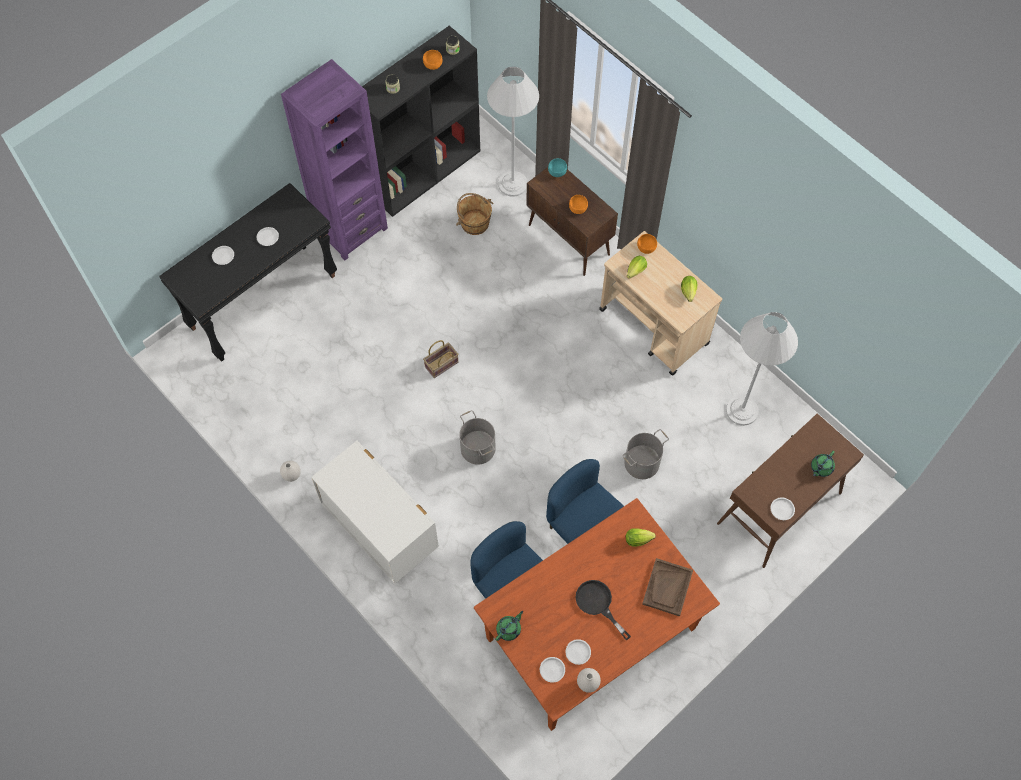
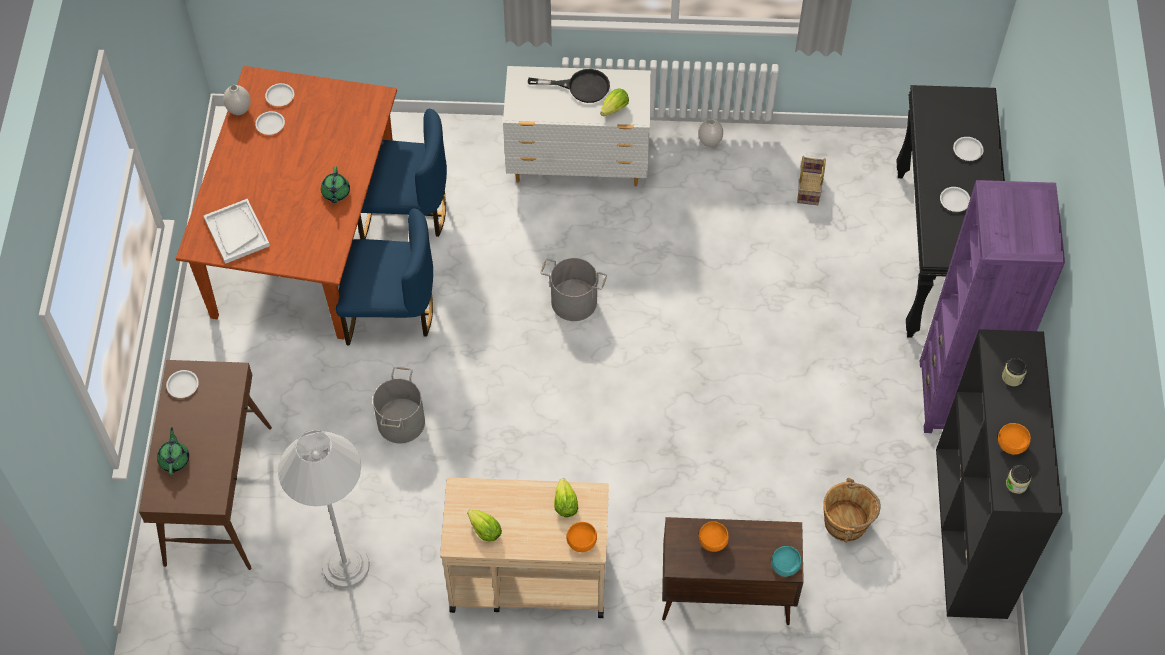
camera: 135 degrees right, 5 degrees down
(441, 365) = (697, 344): basket -> basket (808, 187)
(509, 629) = (348, 95): green teapot -> green teapot (335, 193)
(512, 184) = (863, 609): white floor lamp -> none
(598, 604) = (288, 171): black frying pan -> black frying pan (580, 87)
(639, 539) = (300, 250): lettuce -> lettuce (613, 110)
(667, 588) = (236, 232): brown tray -> white tray

